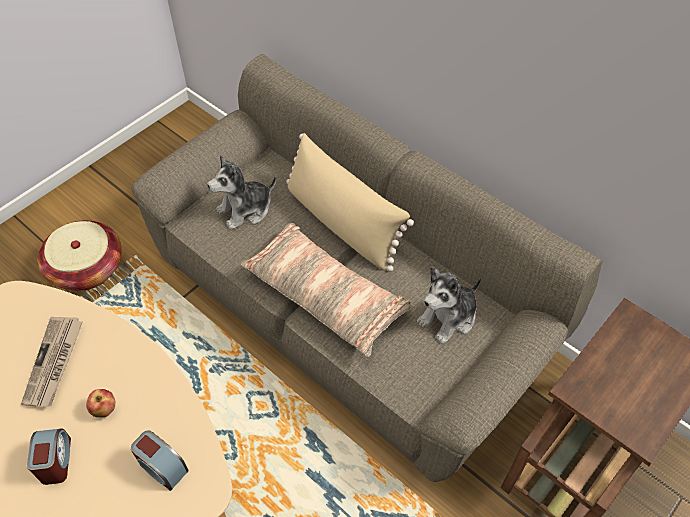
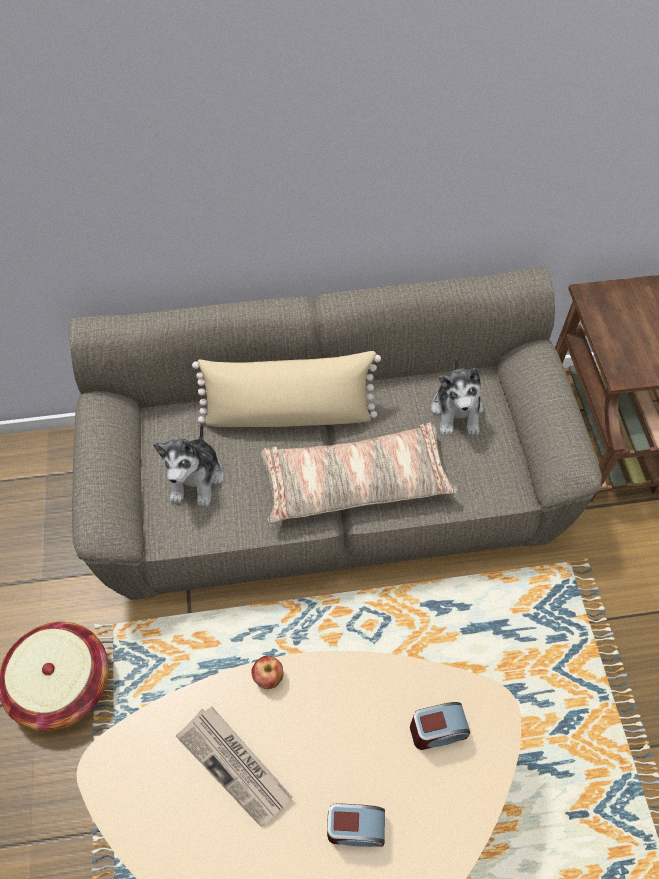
camera: 50 degrees left, 5 degrees up
(56, 461) = (355, 828): alarm clock -> alarm clock turned 150 degrees clockwise
(104, 409) = (333, 747): apple -> apple (268, 677)

